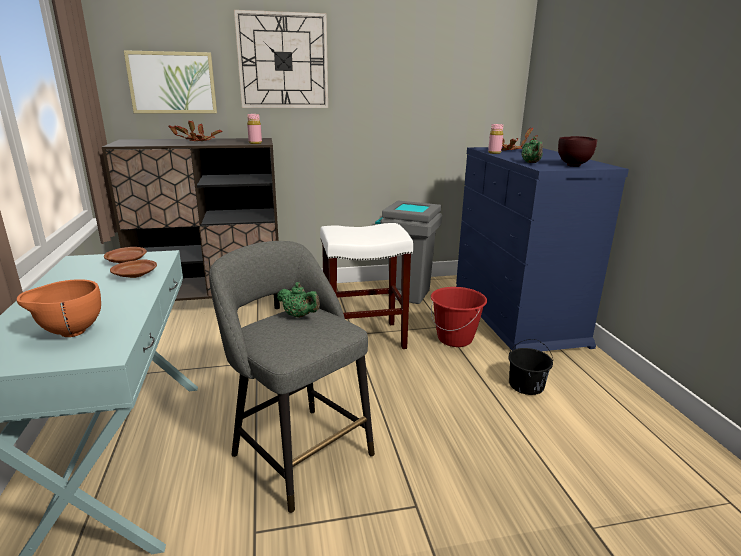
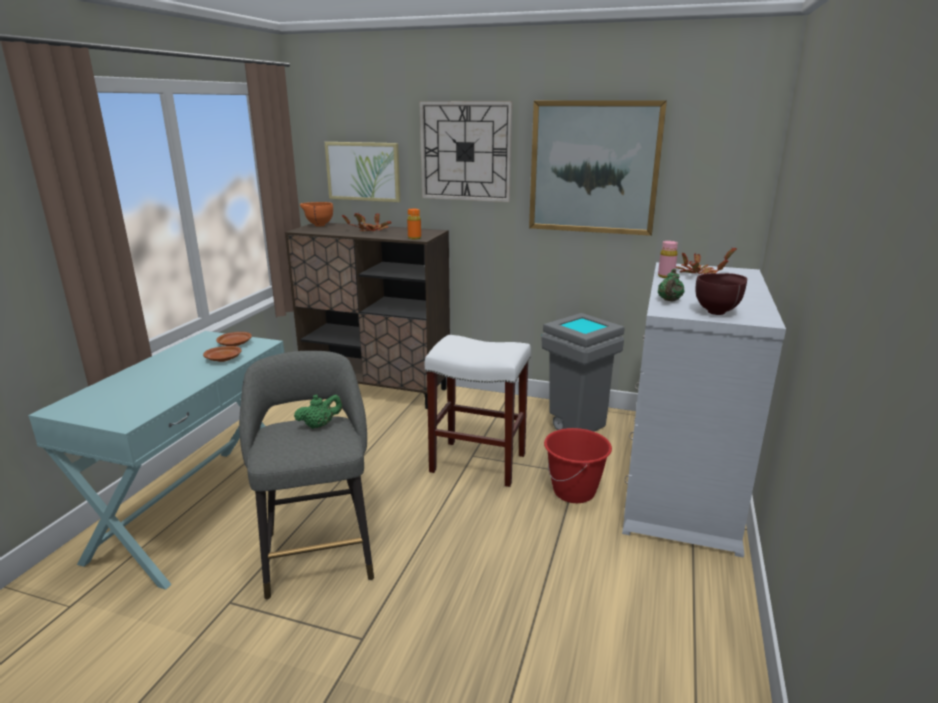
camera: 30 degrees right, 0 degrees up
(69, 333) = (128, 400): orange bowl -> orange bowl (318, 225)
(255, 143) = (414, 238): pink bottle -> orange bottle
(299, 316) = (319, 425): green teapot -> green teapot turned 90 degrees counterclockwise
(398, 75) = (594, 168): none -> picture
(516, 316) = (681, 486): blue dresser -> white dresser
(526, 385) = (599, 570): black bucket -> none

